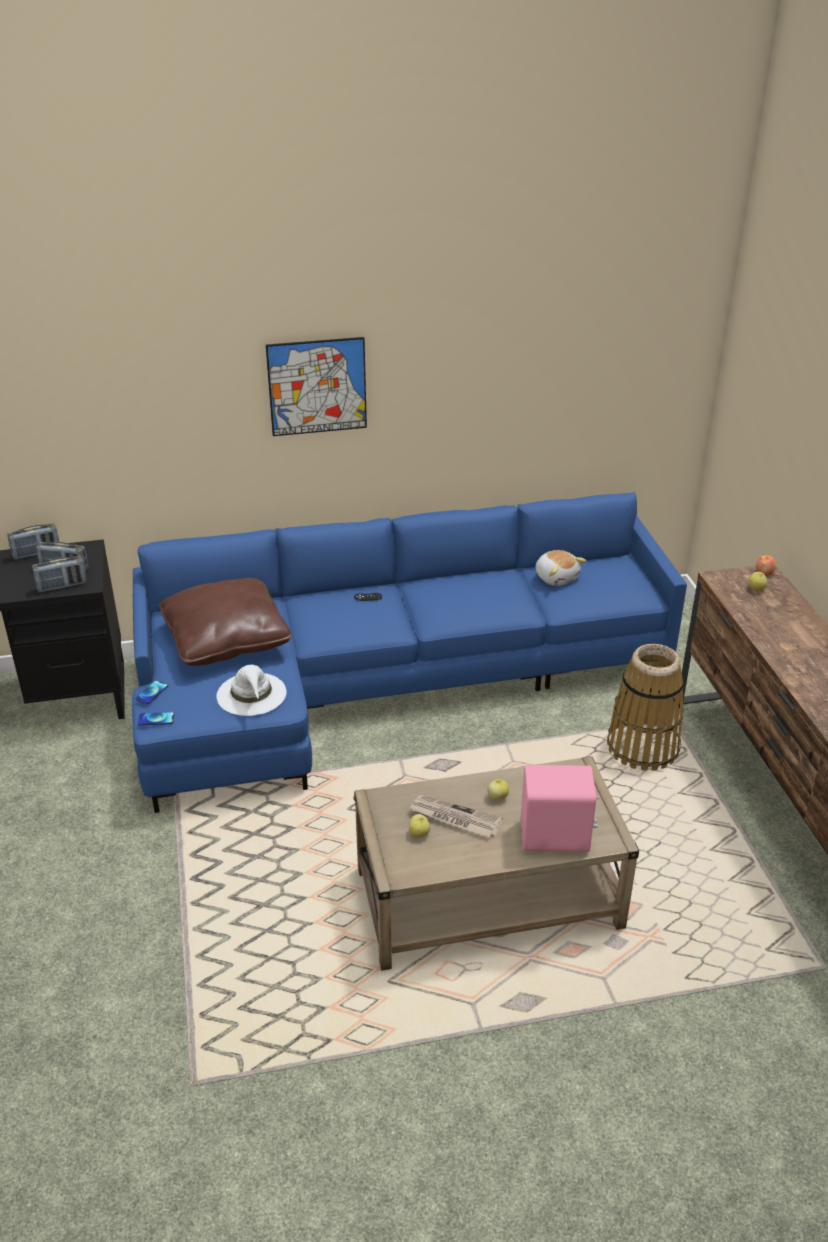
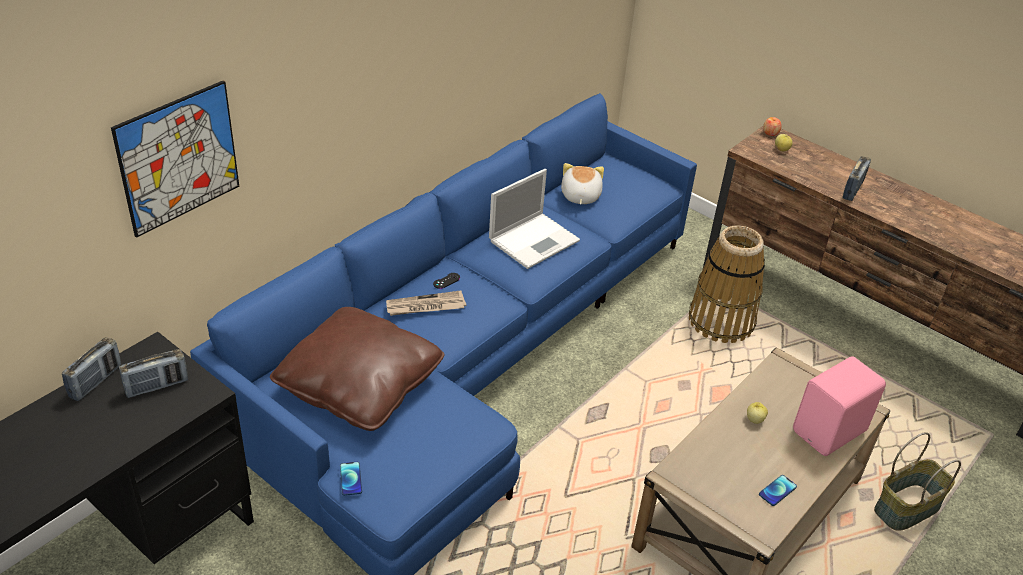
camera: 40 degrees left, 5 degrees up
(62, 586) = (179, 407): radio -> radio (853, 190)
(156, 719) = (388, 505): phone -> phone (777, 491)
(252, 694) = (451, 430): white hat -> none
(317, 386) = (355, 73): picture -> picture (178, 158)
(419, 833) = (738, 486): apple -> none
(454, 818) = (747, 457): newspaper -> newspaper (425, 306)
(472, 594) = (535, 240): none -> laptop
(556, 577) = (579, 196): plush toy -> plush toy turned 105 degrees counterclockwise
(646, 974) = (906, 507): none -> basket

